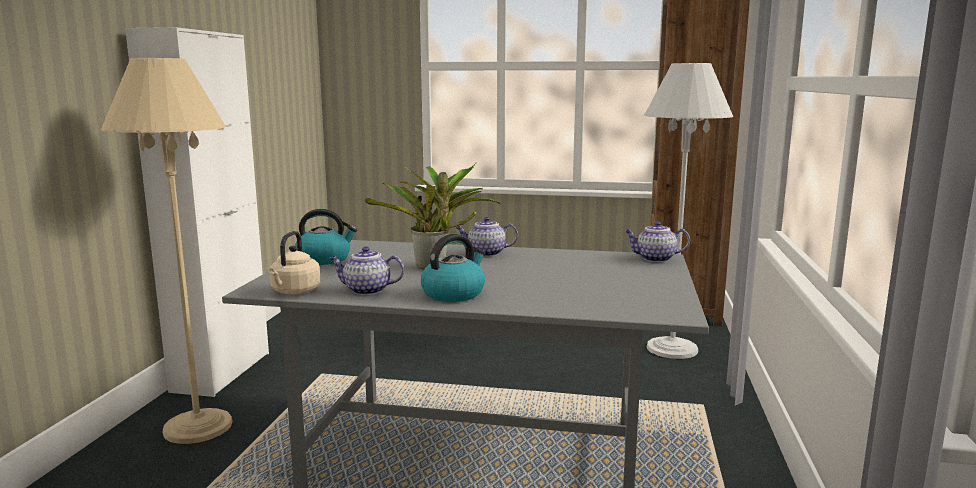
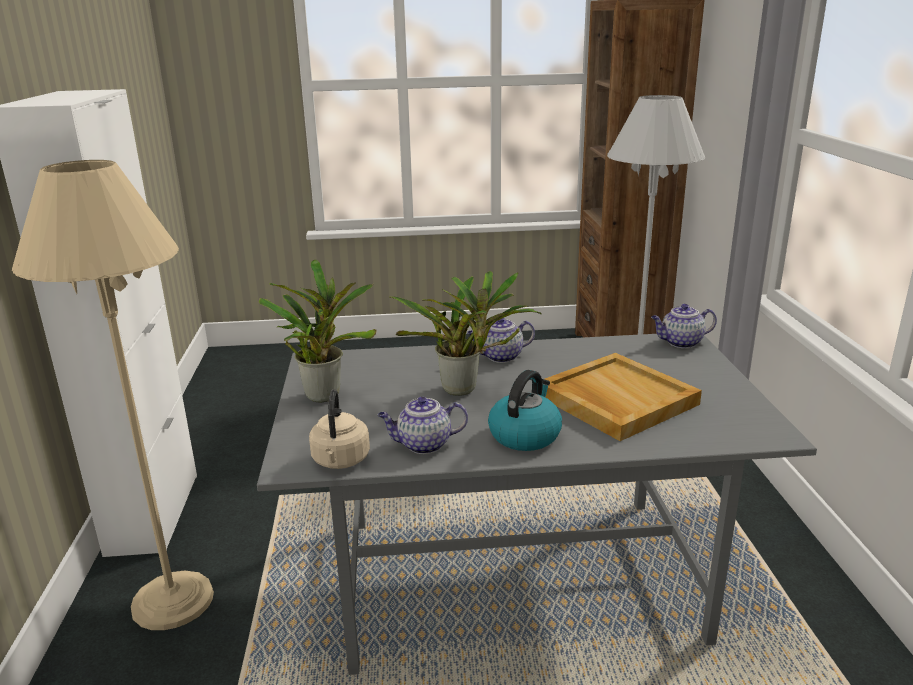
camera: 15 degrees left, 10 degrees up
(324, 259) = (324, 393): kettle -> potted plant
(554, 283) = (615, 400): none -> beige tray

